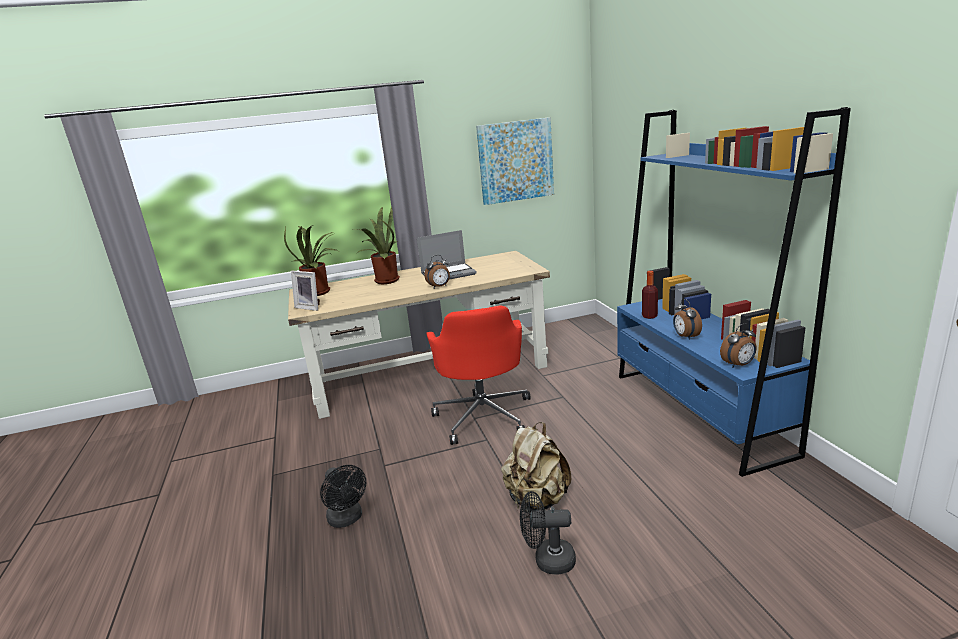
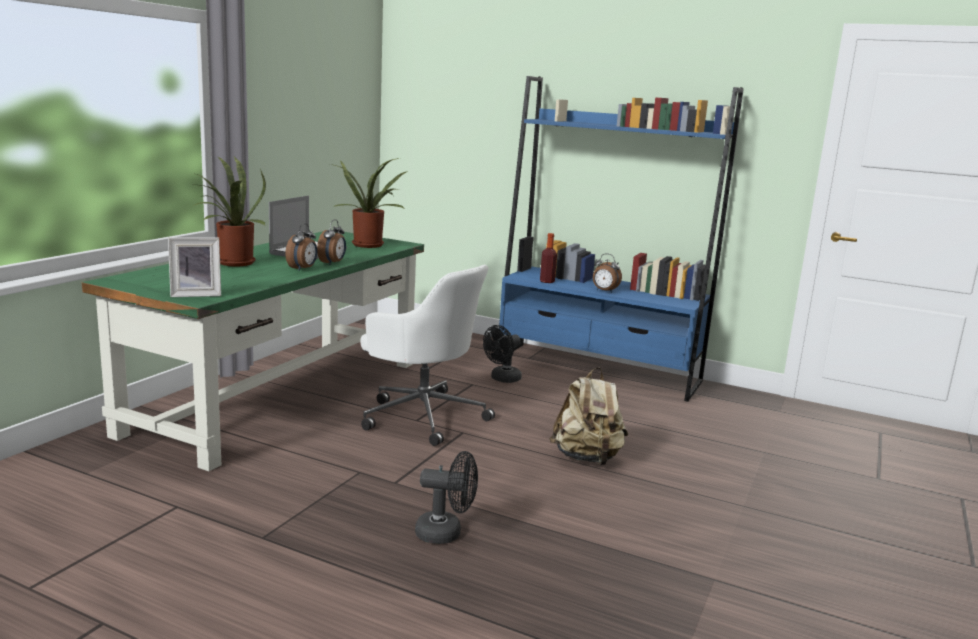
camera: 50 degrees left, 5 degrees down
(320, 292) = (158, 280): potted plant -> potted plant (369, 244)
(430, 373) = (281, 395): beige desk -> green desk
(483, 415) = (422, 416): red office chair -> white office chair
(515, 161) = (321, 116): picture -> none
(548, 560) = (662, 488): black fan -> black fan (502, 379)
(738, 365) = (675, 302): alarm clock -> alarm clock (303, 269)

